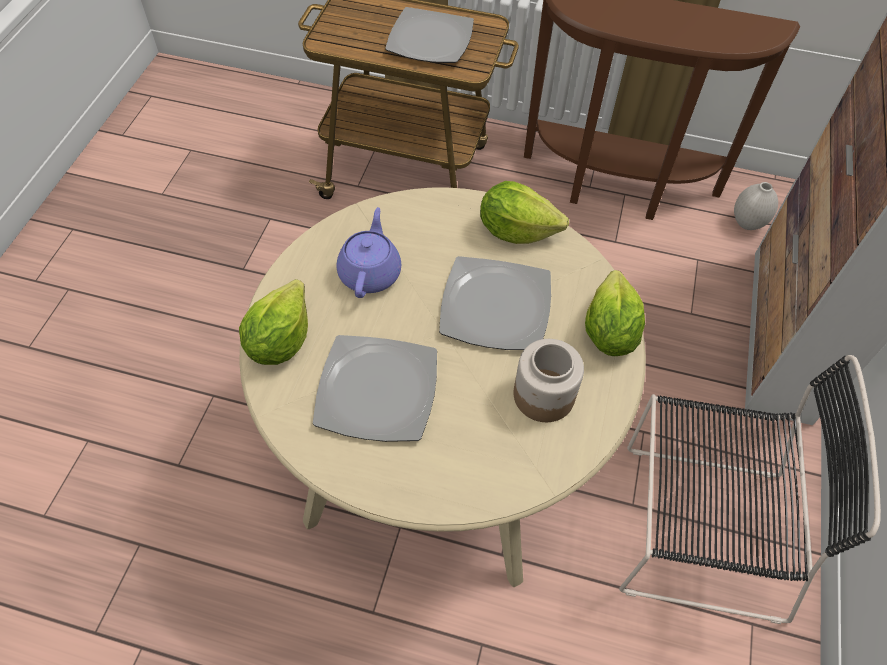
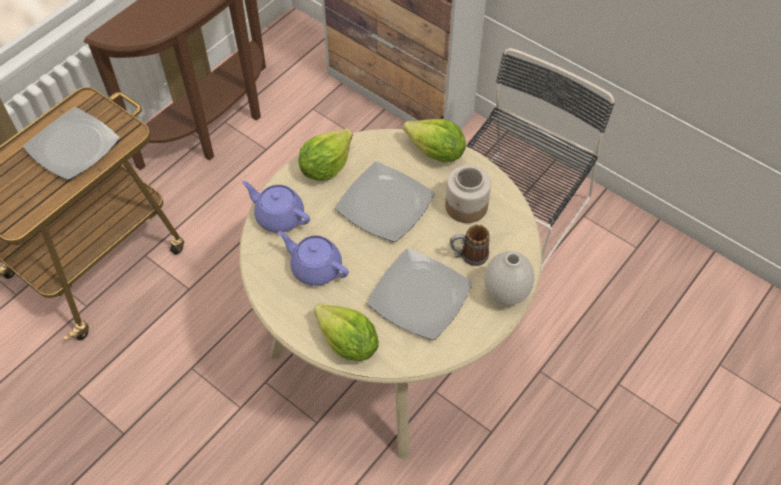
camera: 65 degrees left, 0 degrees up
(423, 215) = (278, 216): none -> purple teapot
(465, 424) = (468, 256): none -> mug
(747, 223) = (299, 64): white vase -> white vase (505, 294)

